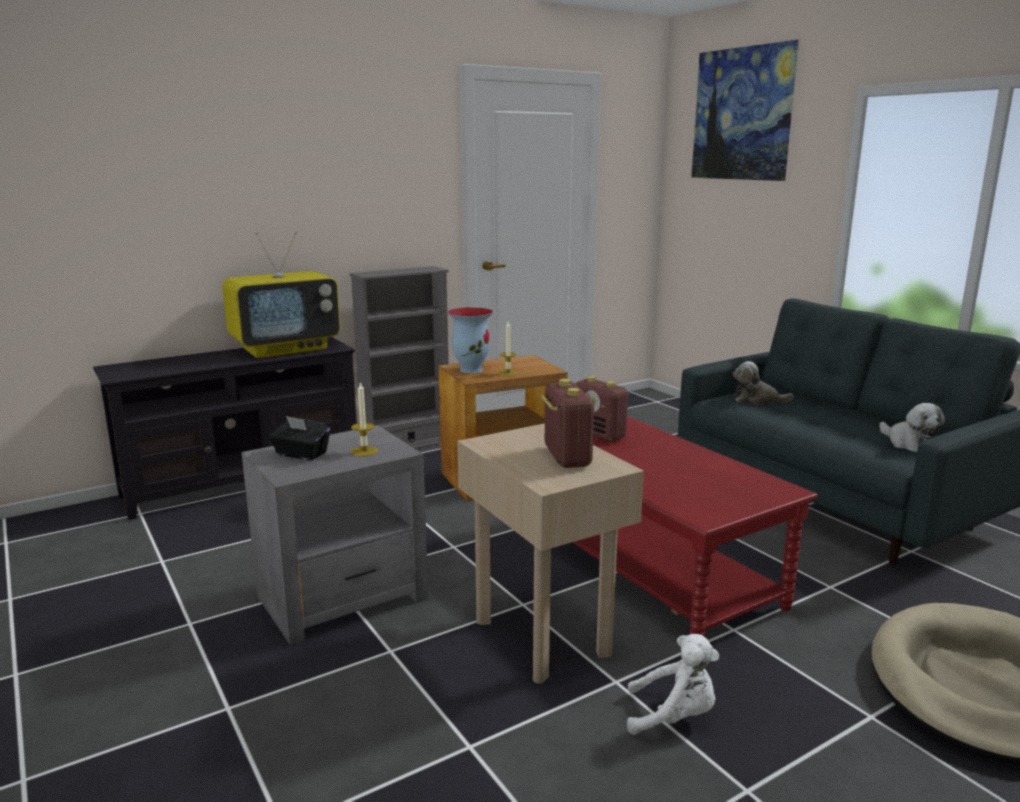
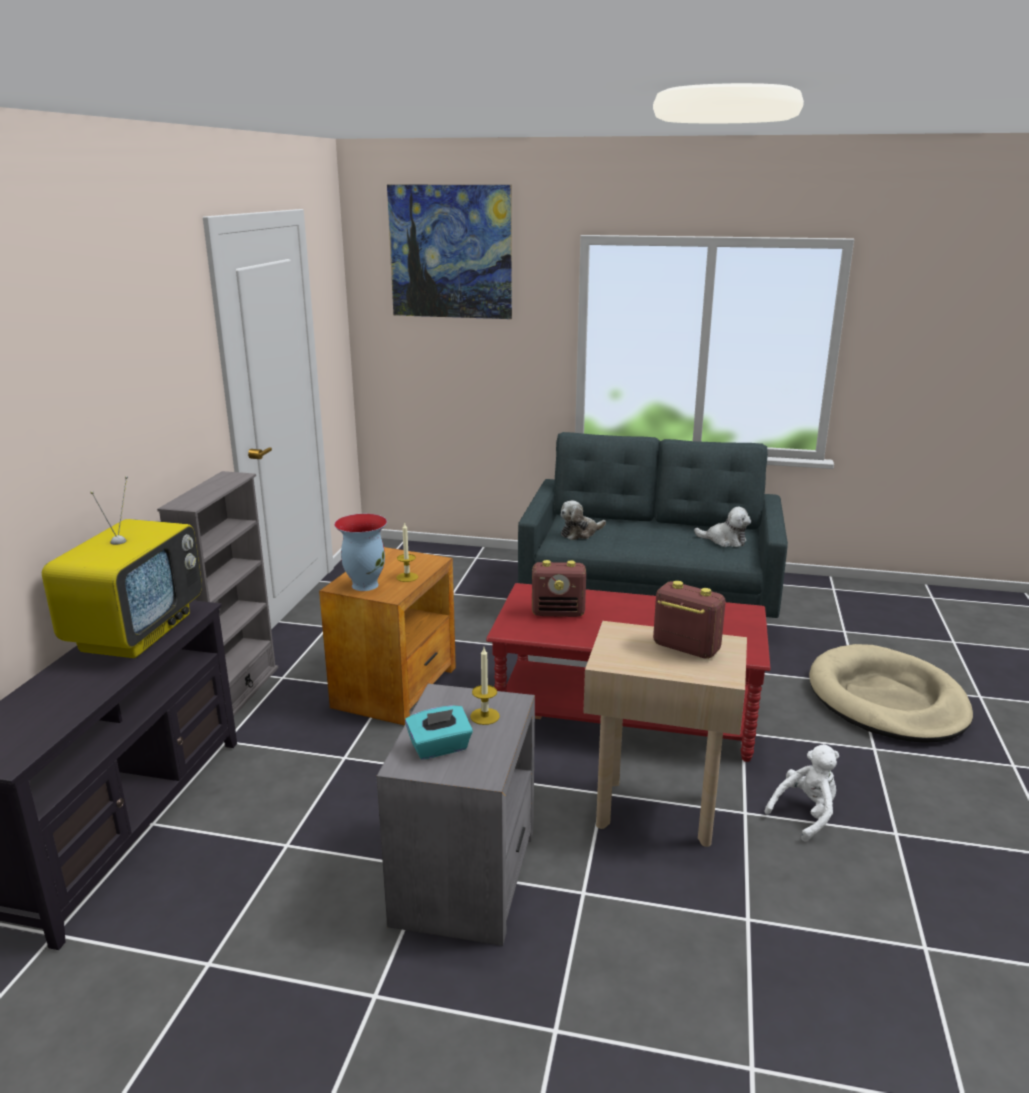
camera: 45 degrees left, 5 degrees up
(301, 454) = (440, 748): black tissue box -> turquoise tissue box

